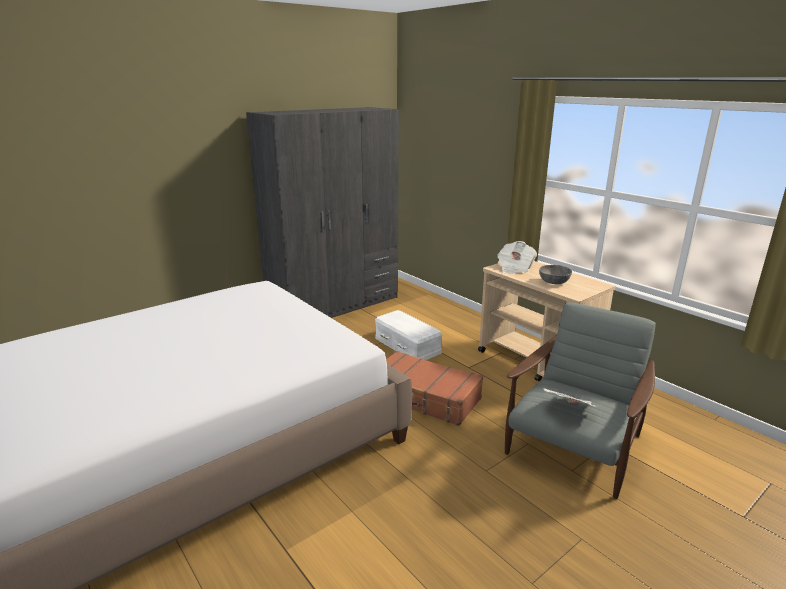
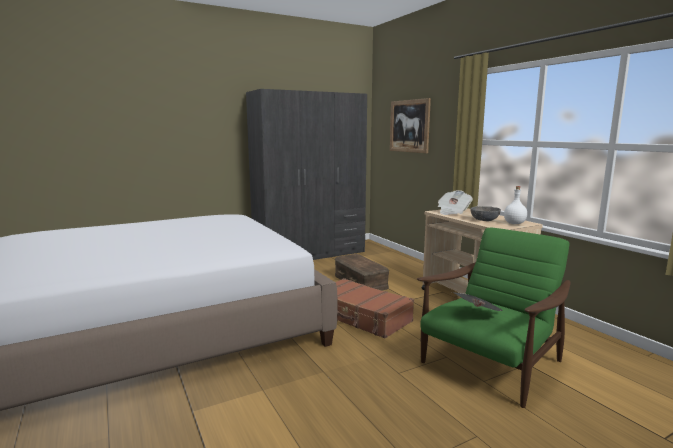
camera: 10 degrees right, 10 degrees down
(406, 345) = (360, 282): white storage box -> brown storage box
(450, 149) = (409, 126): none -> picture
(573, 448) = (490, 364): grey armchair -> green armchair
(587, 287) = (514, 223): none -> white bottle

